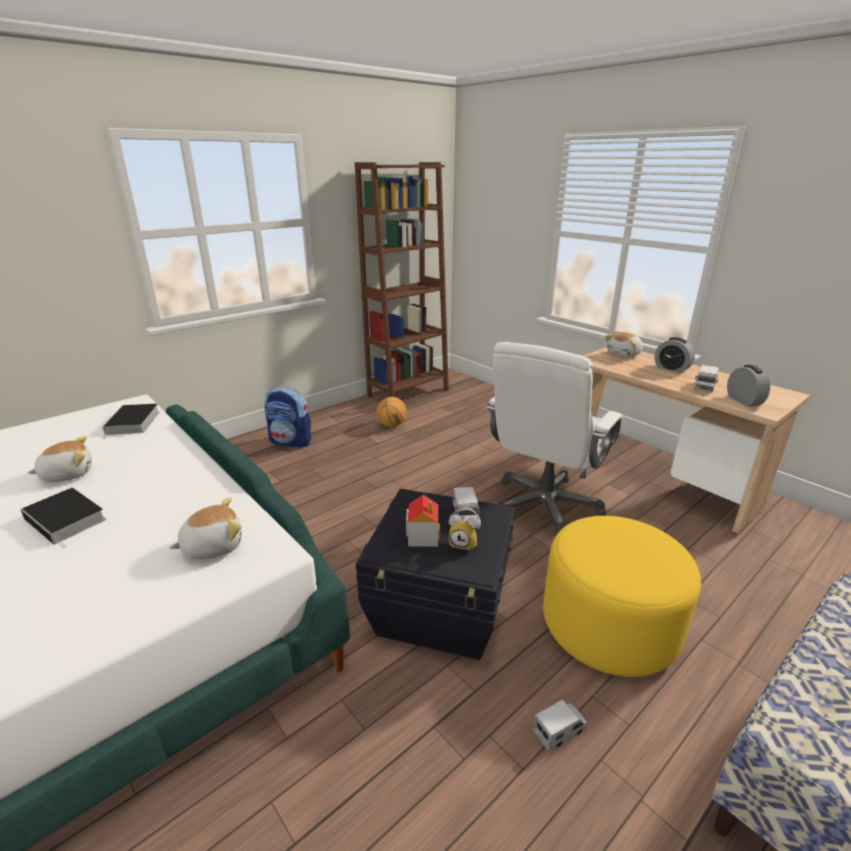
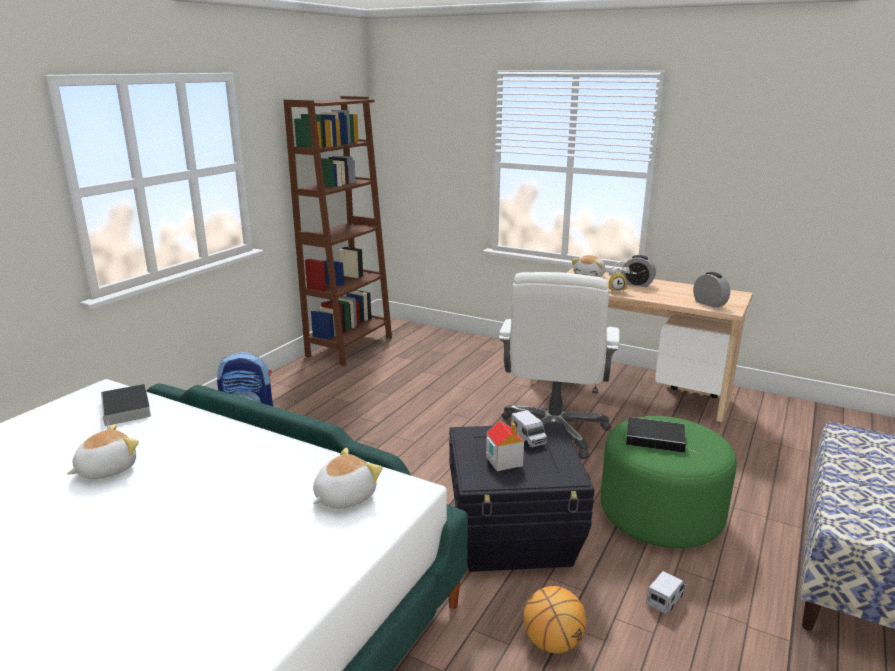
camera: 20 degrees left, 5 degrees down
(67, 520) = (160, 508): book -> book (657, 438)
(391, 425) = (354, 382): basketball -> basketball (552, 643)
(464, 543) = (543, 459): alarm clock -> alarm clock (616, 290)
(609, 625) = (661, 514): yellow ottoman -> green ottoman
(704, 387) = (673, 296): toy truck -> none

